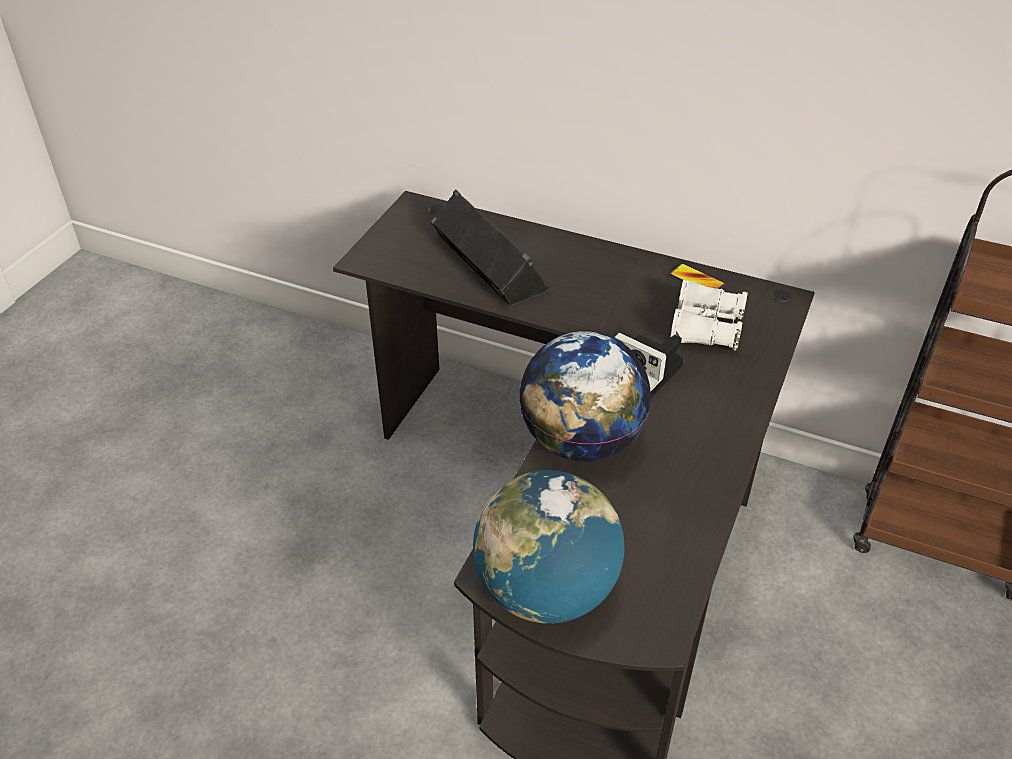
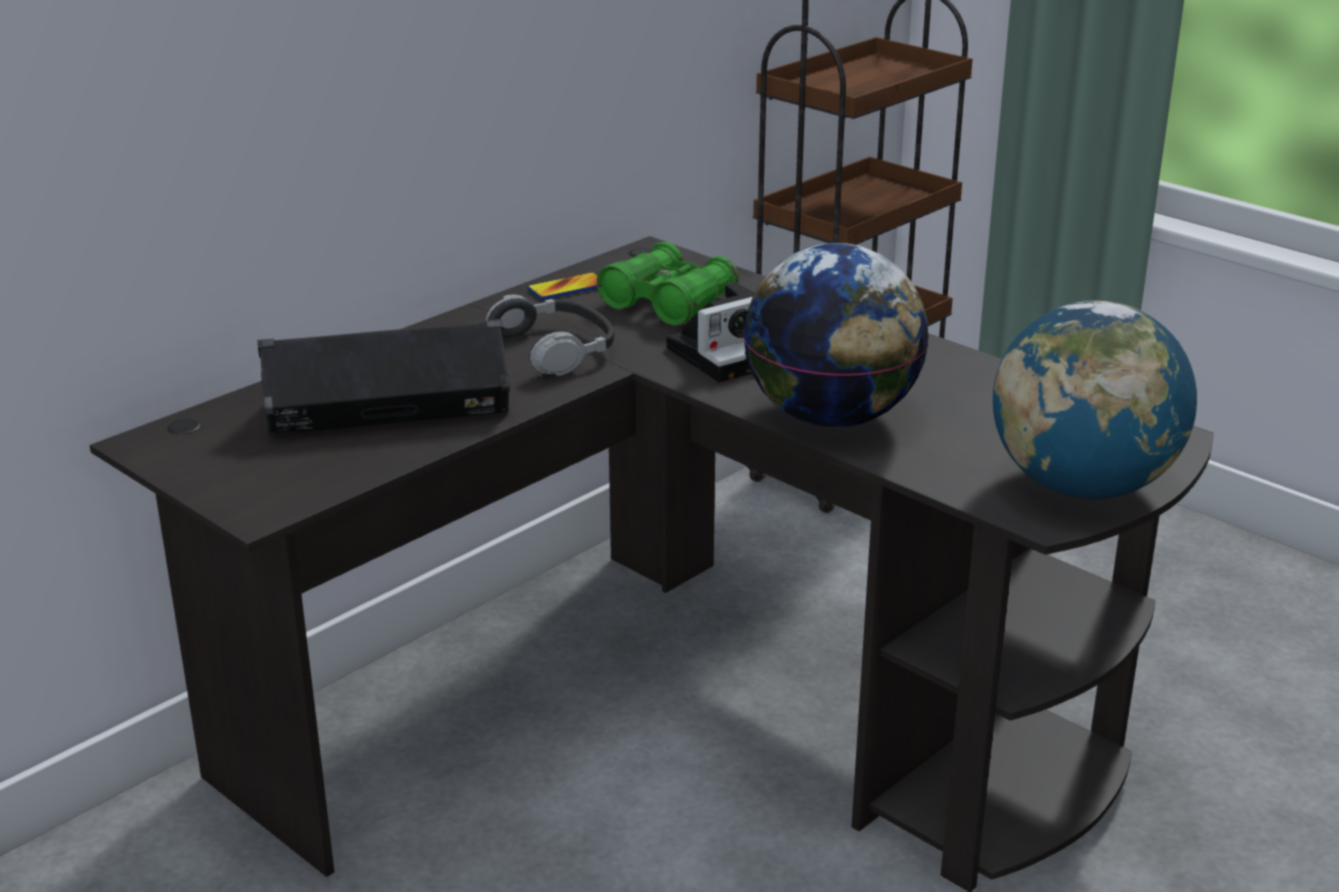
camera: 70 degrees left, 15 degrees down
(605, 300) = (556, 348): none -> headphones
(706, 328) = (668, 303): white binoculars -> green binoculars

